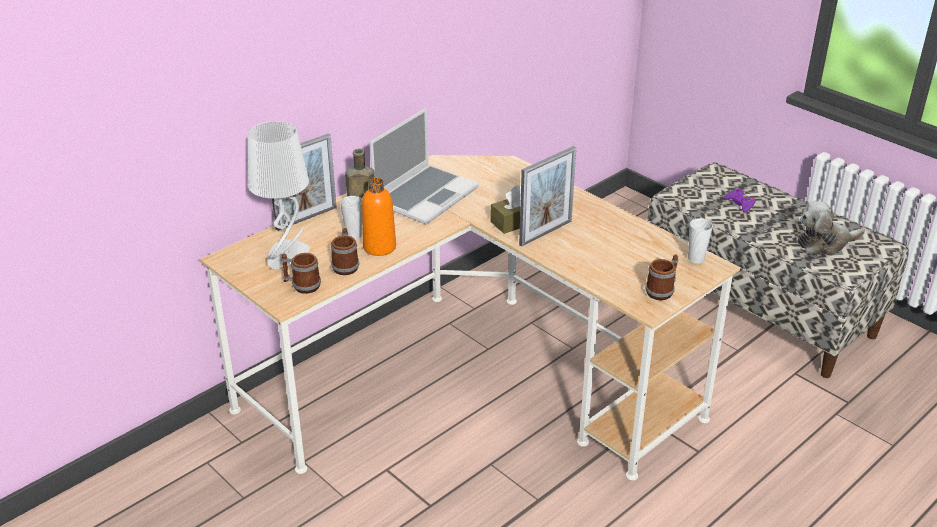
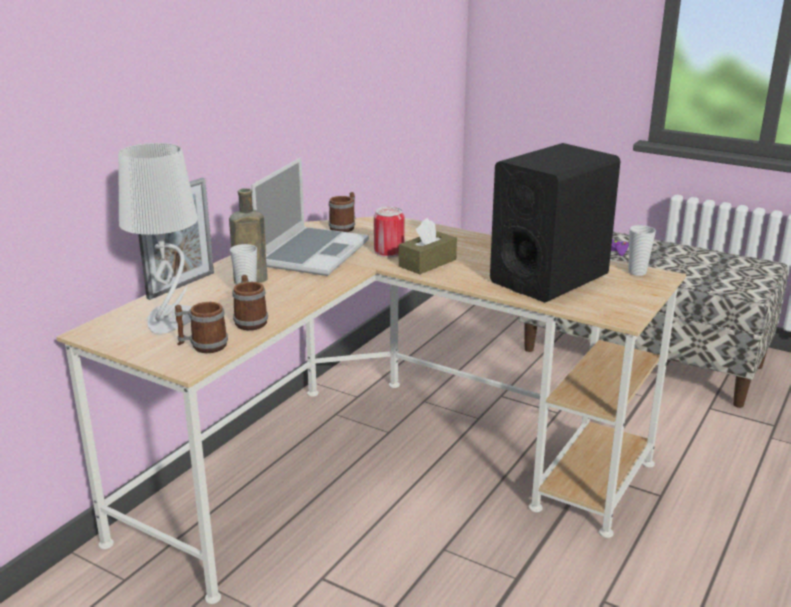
camera: 15 degrees left, 10 degrees down
(379, 247) = (283, 300): orange bottle -> none
(490, 203) = (389, 252): none -> can
(545, 233) = (465, 269): picture frame -> none
(613, 255) = (549, 278): none -> black speaker
(662, 290) = (624, 301): mug -> mug (344, 227)
(824, 243) = (712, 270): plush toy -> none

